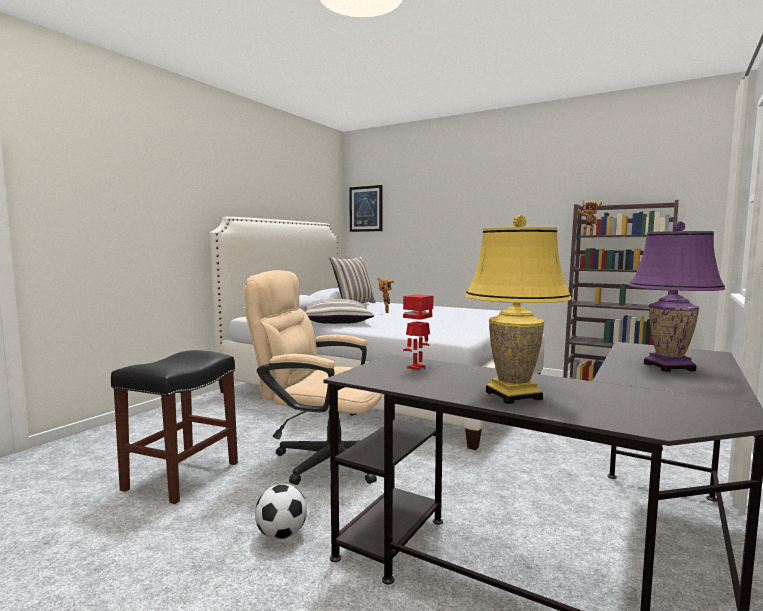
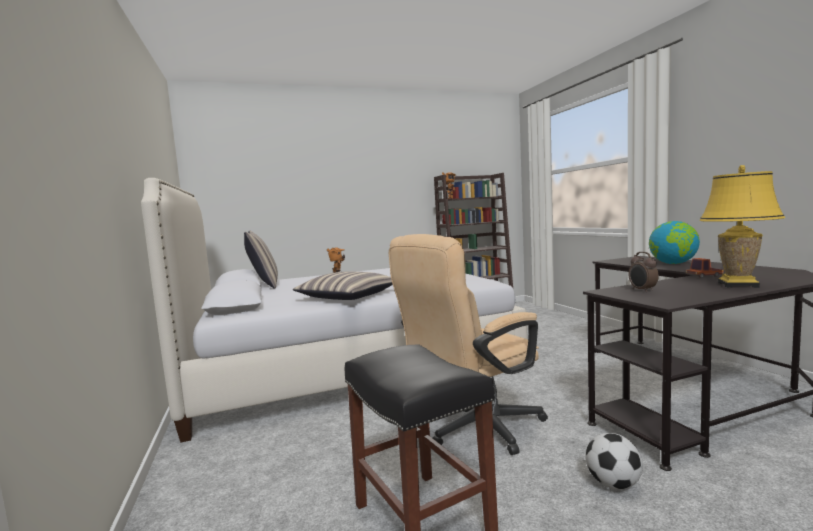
camera: 50 degrees left, 0 degrees up
(366, 209) = (215, 177): picture -> none
(417, 367) = (642, 290): toy robot -> alarm clock
(569, 382) = (704, 276): none -> toy truck
(668, 367) = (673, 263): purple table lamp -> globe

